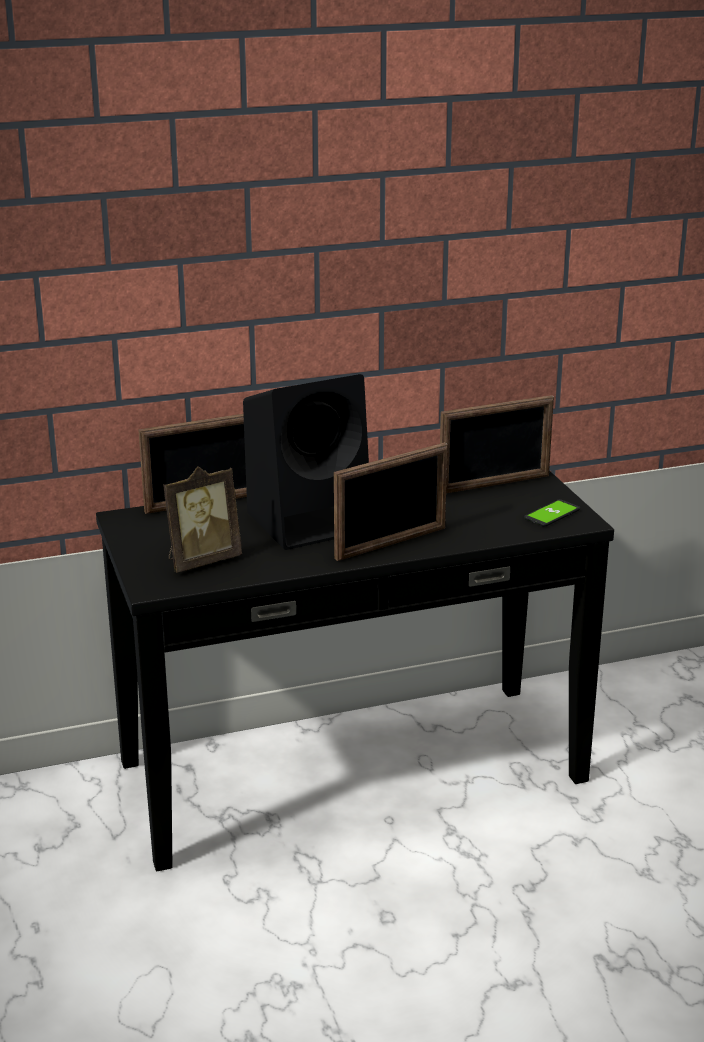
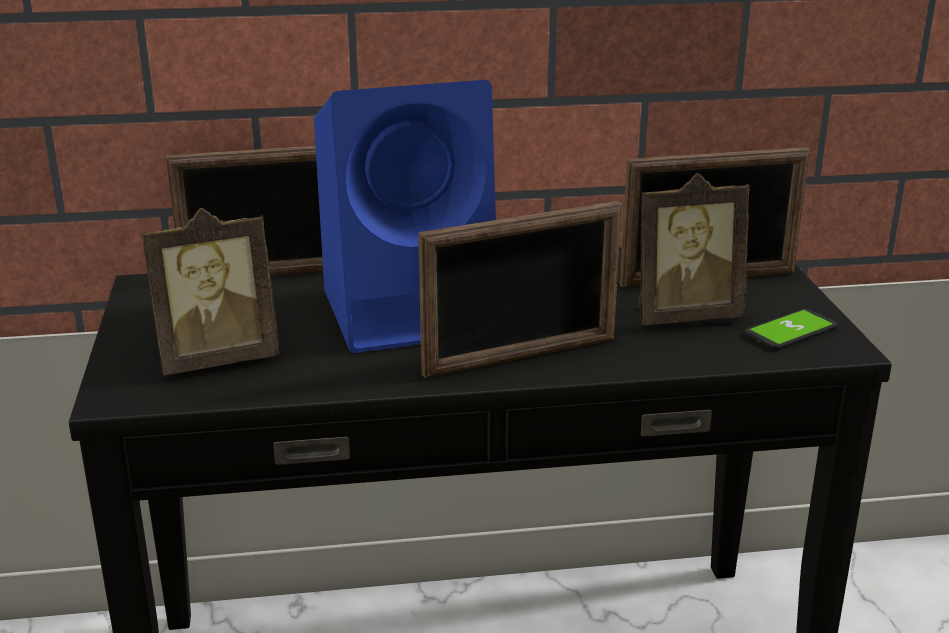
camera: 10 degrees right, 0 degrees up
(311, 520) = (413, 311): black speaker -> blue speaker
(484, 510) = (683, 316): none -> picture frame

